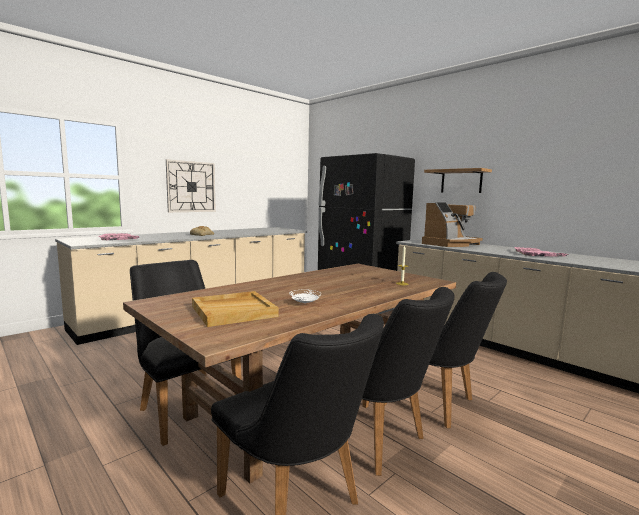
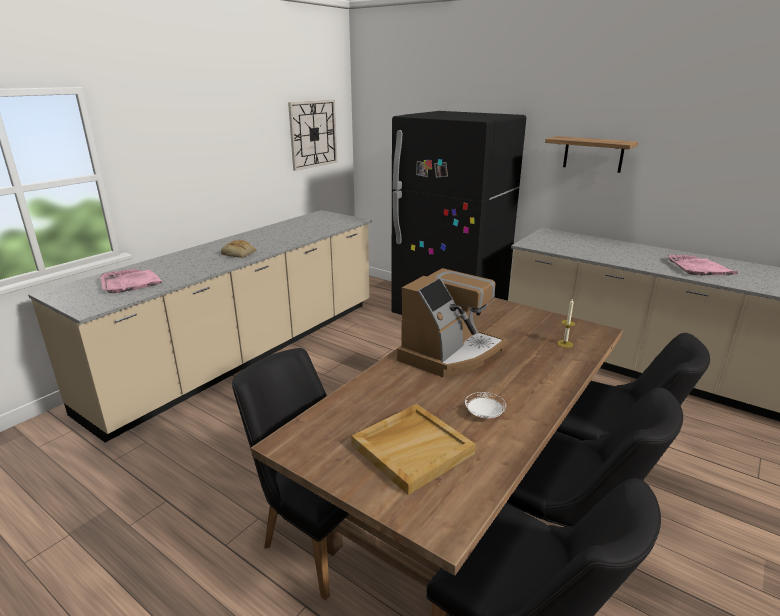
camera: 10 degrees left, 15 degrees up
(191, 186) = (200, 171): wall clock -> wall clock (313, 134)
(450, 244) = (582, 246): coffee machine -> coffee machine (450, 354)

